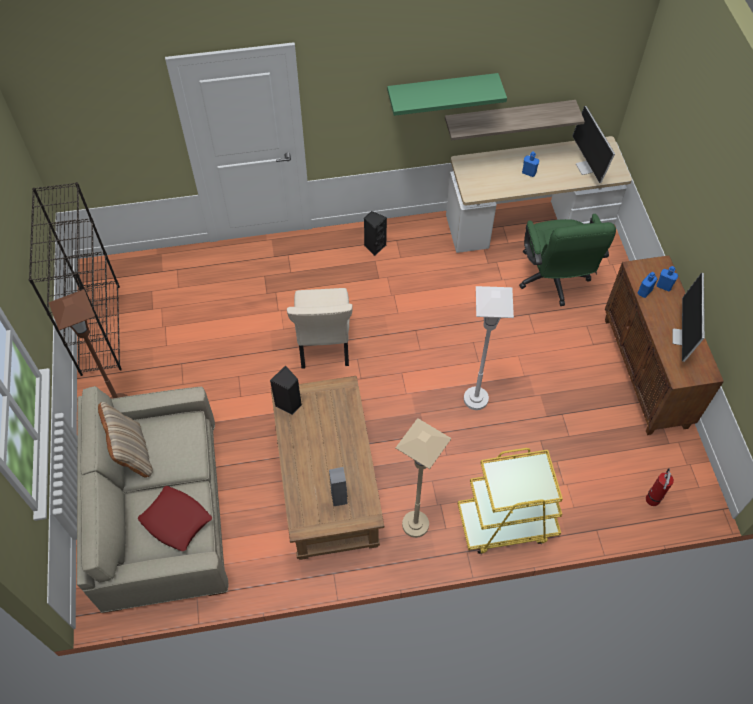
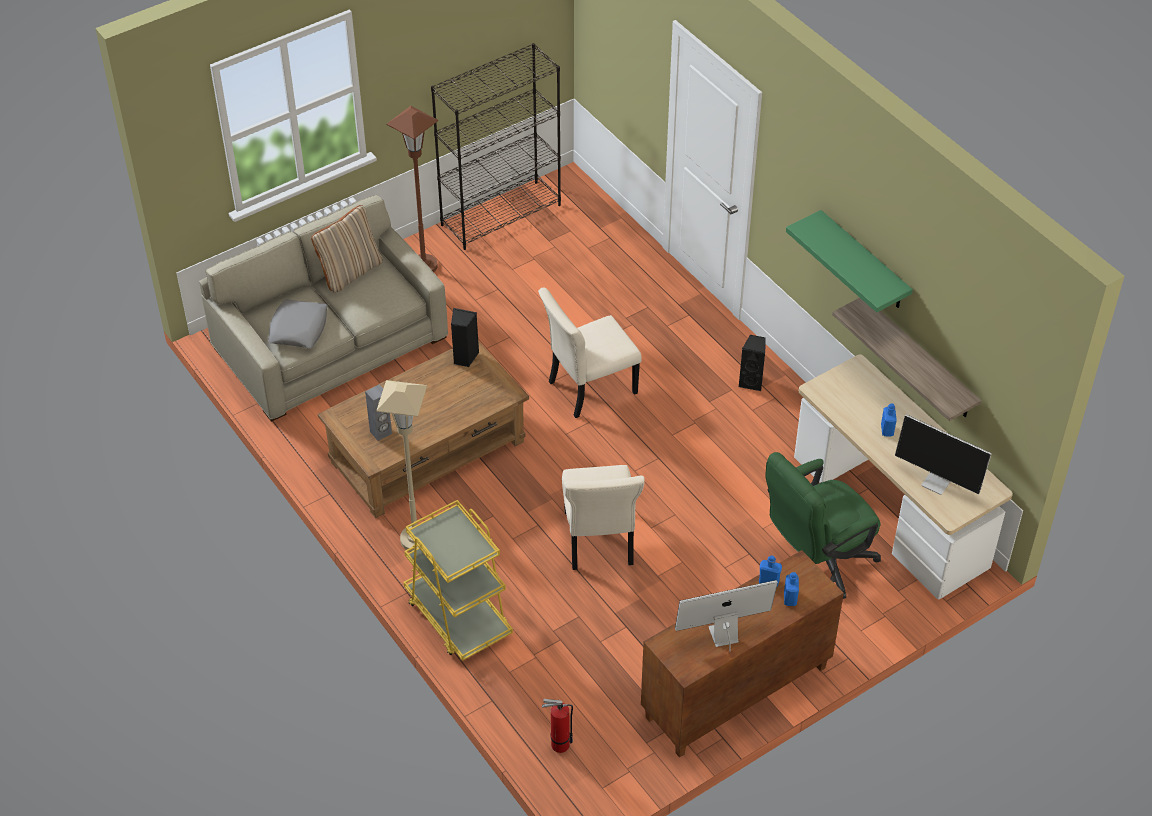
camera: 65 degrees right, 10 degrees down
(176, 520) = (298, 329): red pillow -> grey pillow
(475, 399) = (598, 541): white floor lamp -> beige chair
(587, 168) = (937, 482): monitor -> monitor turned 105 degrees counterclockwise

